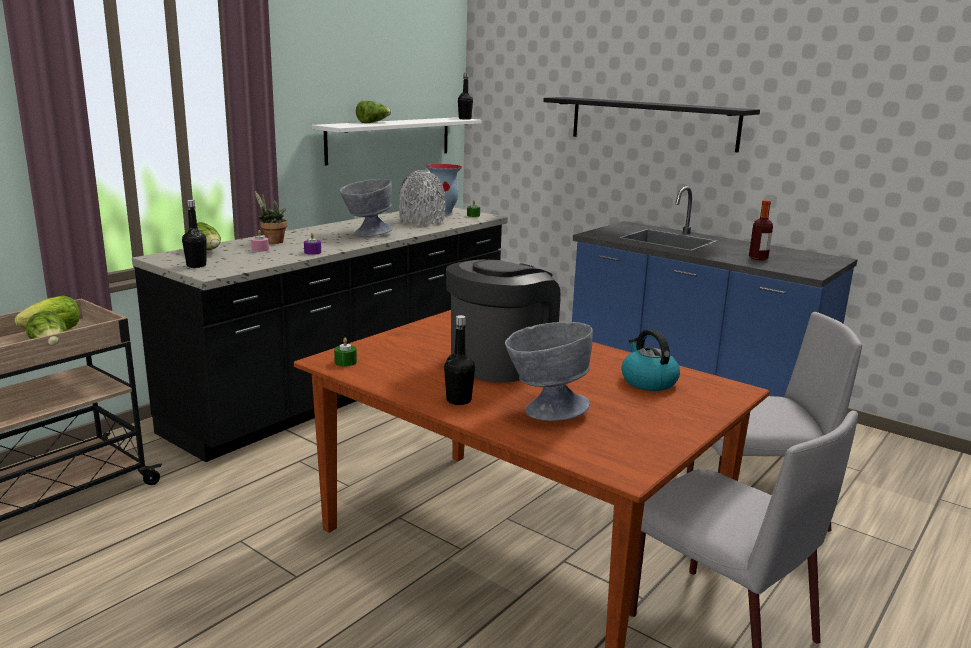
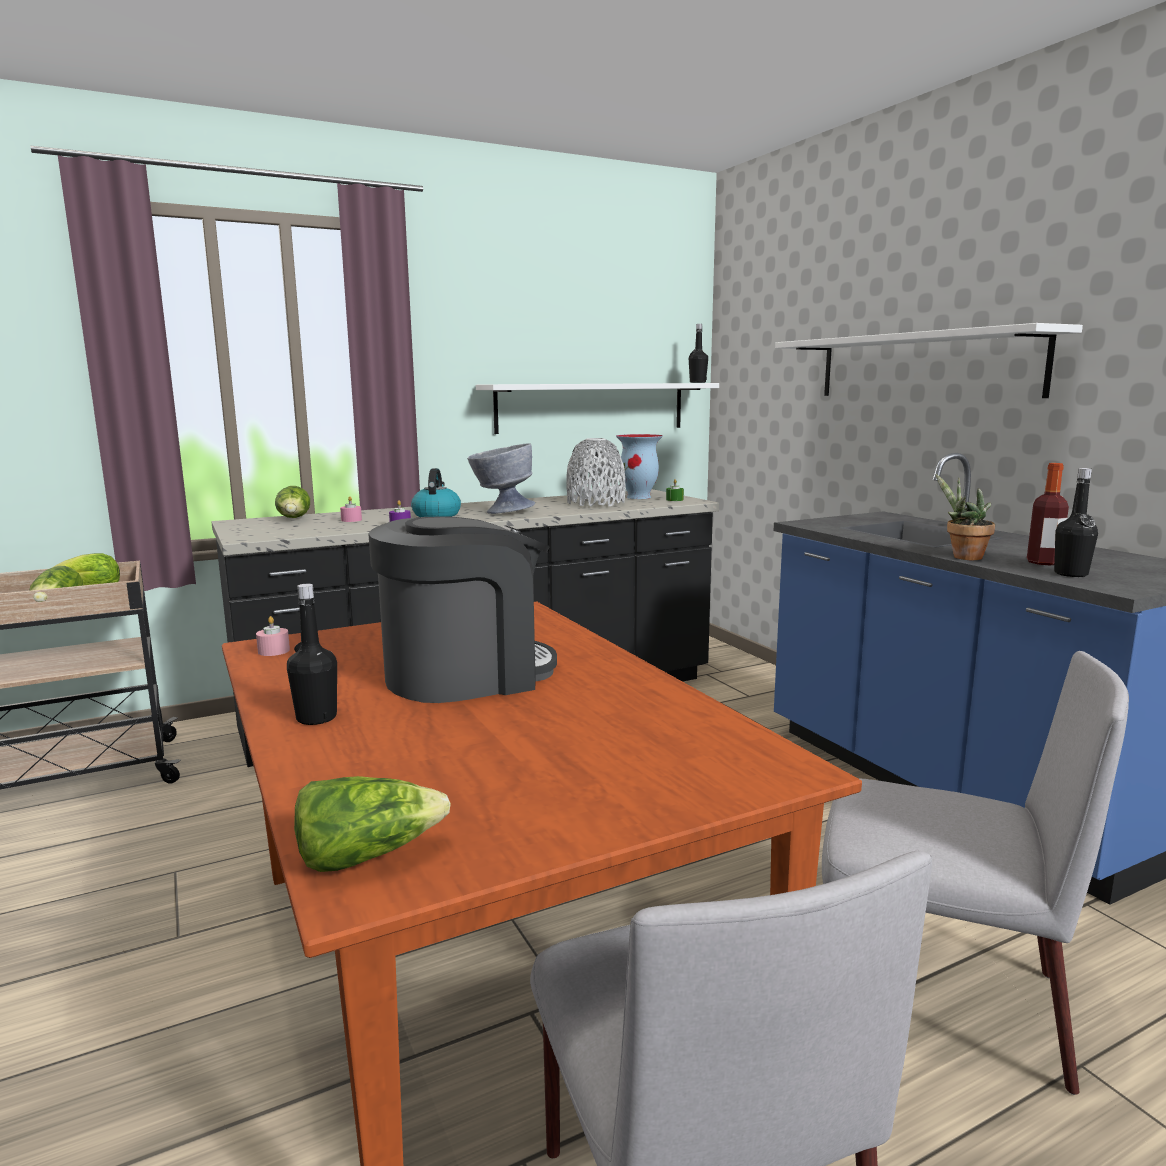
camera: 25 degrees right, 5 degrees down
(196, 265) = (251, 530): black bottle -> black bottle (1070, 574)
(272, 242) = (381, 514): potted plant -> potted plant (962, 557)
(345, 362) = (274, 651): green candle -> pink candle
(373, 122) = (558, 383): lettuce -> lettuce (367, 855)
(544, 410) = (407, 752): grey bowl -> none
(648, 381) = (645, 732): kettle -> kettle (436, 515)
(652, 123) = (923, 366): black shelf -> white shelf

